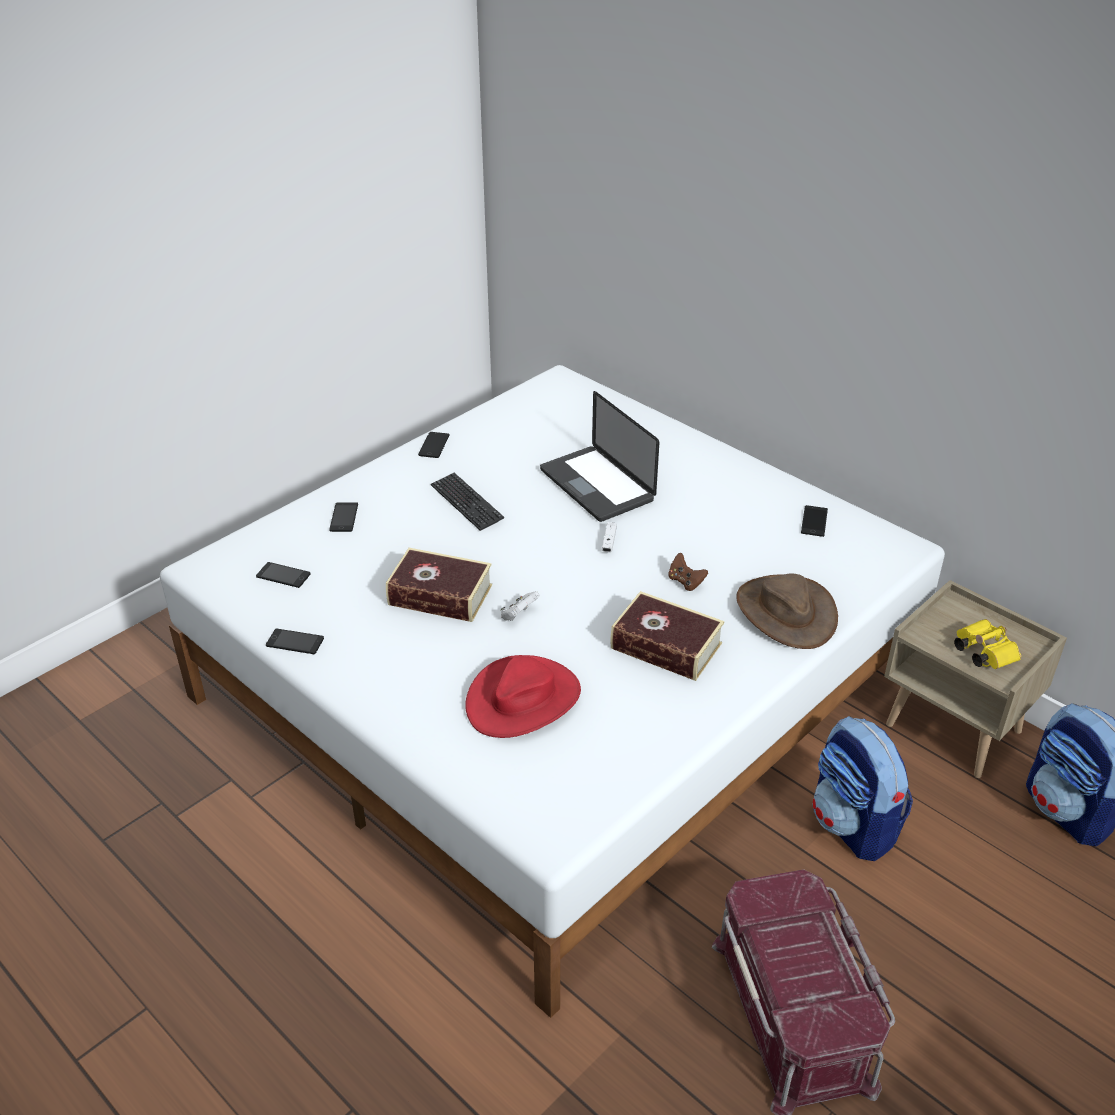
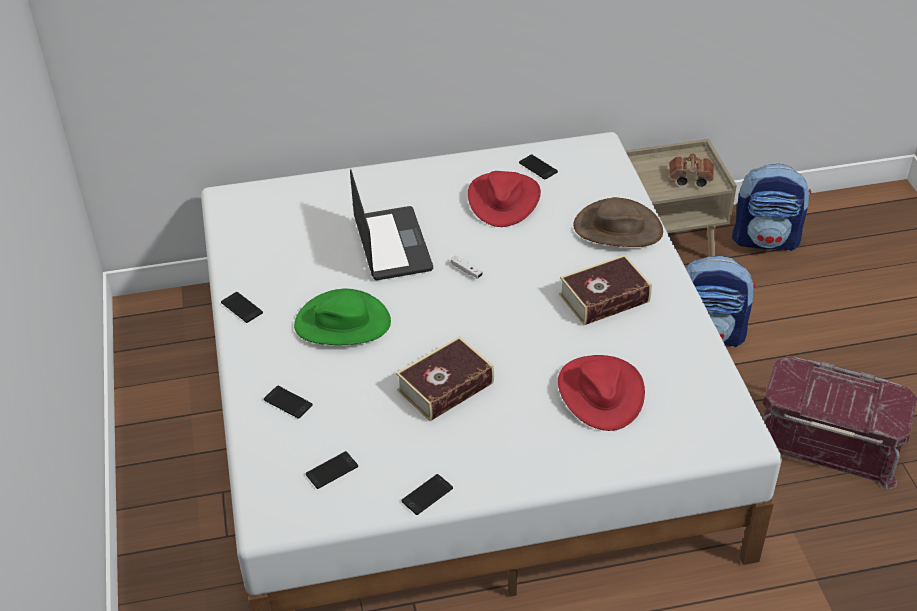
camera: 55 degrees left, 5 degrees up
(466, 503) = (342, 323): keyboard -> green hat
(519, 615) = (508, 355): white game controller -> none
(596, 485) = (392, 245): laptop -> laptop turned 105 degrees counterclockwise
(685, 582) = (546, 256): brown game controller -> none
(738, 520) = (503, 199): none -> red hat
(982, 652) = (689, 178): yellow binoculars -> brown binoculars

